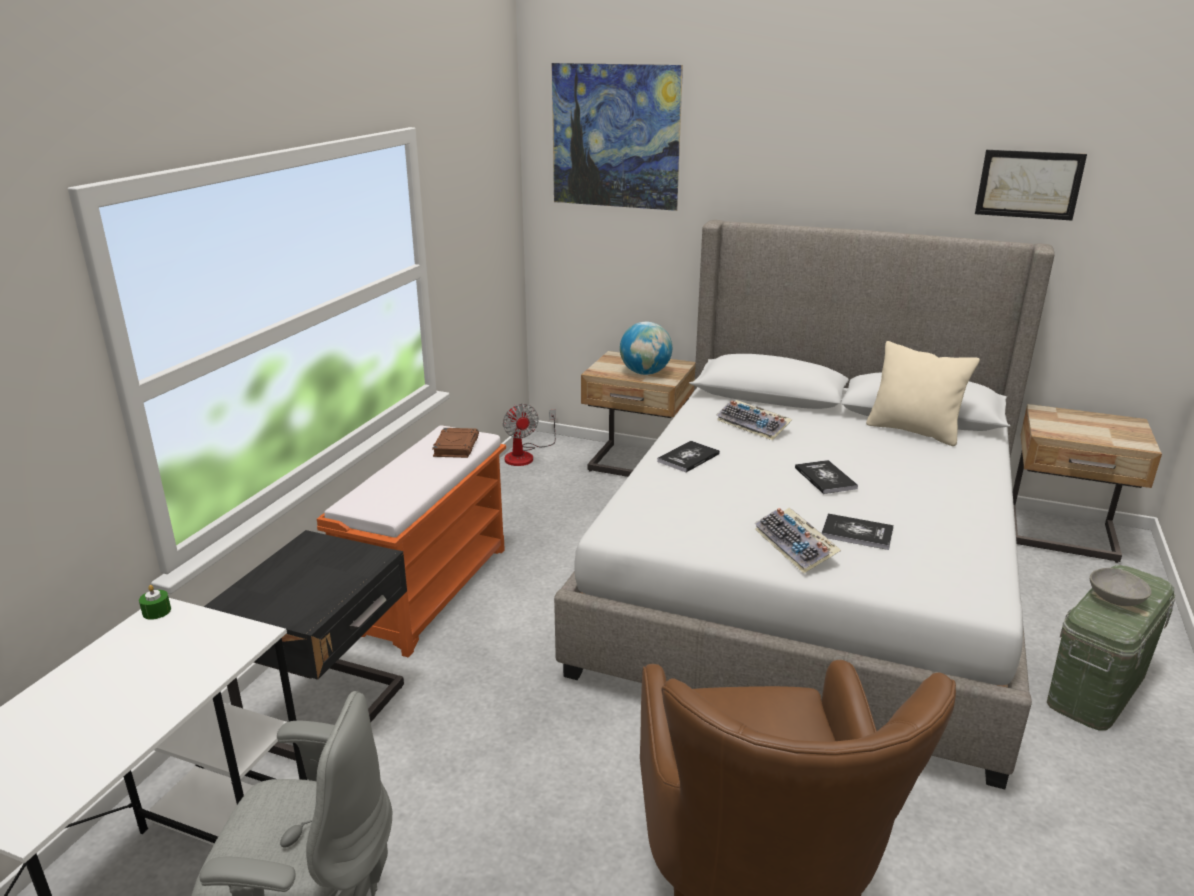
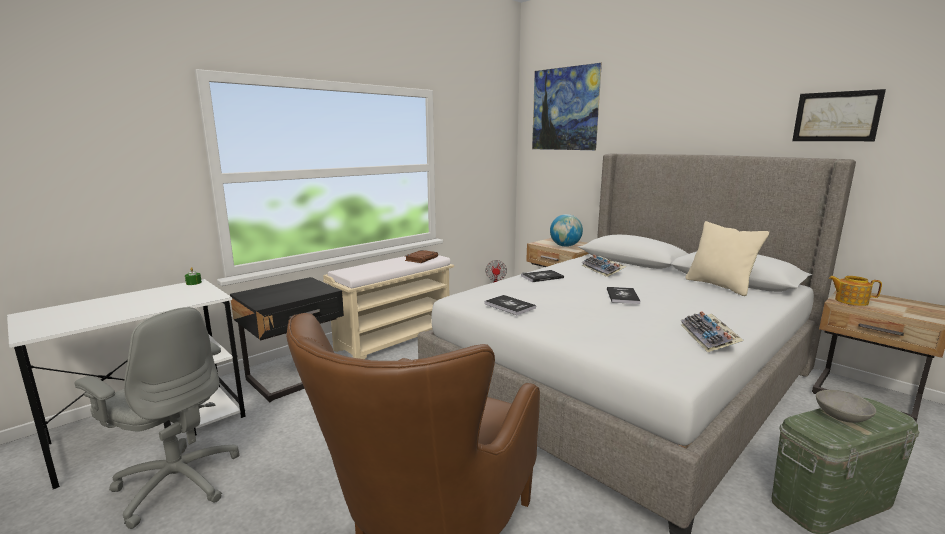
camera: 25 degrees right, 10 degrees down
(429, 590) = (395, 339): orange bench -> beige bench
(796, 547) = (560, 321): keyboard -> keyboard (709, 338)
(857, 533) = (614, 323): book -> book (509, 306)
(1054, 429) = (850, 301): none -> teapot

